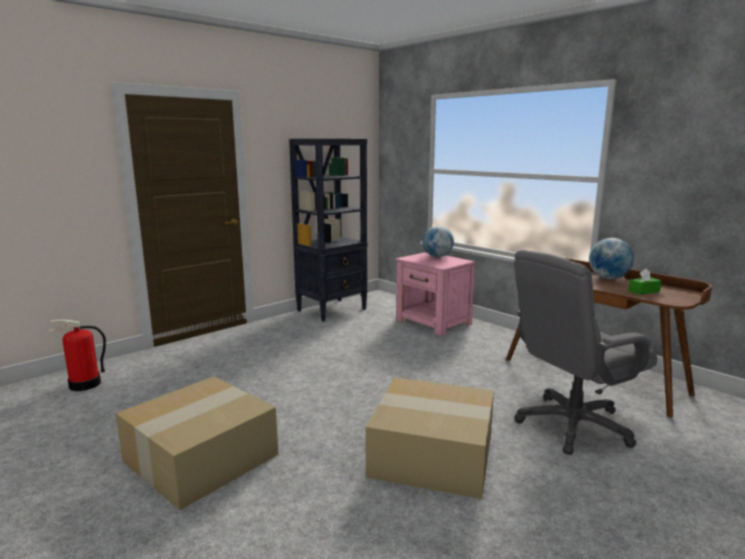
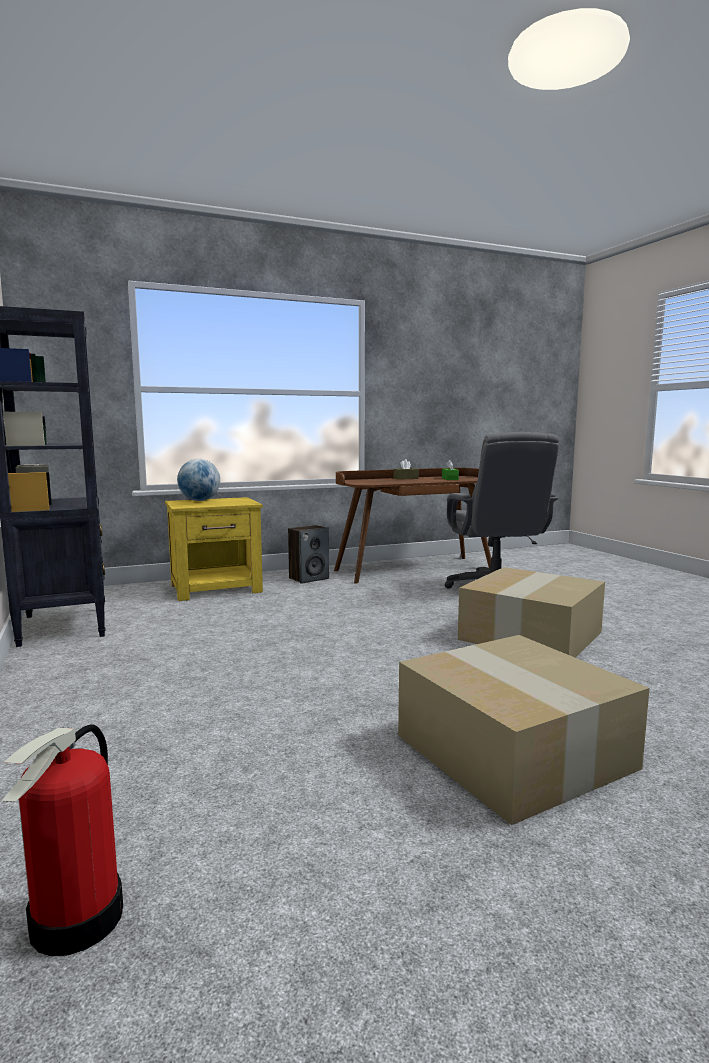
camera: 70 degrees left, 5 degrees down
(433, 322) = (217, 588): pink nightstand -> yellow nightstand
(496, 342) = (309, 578): none -> speaker
(608, 278) = (405, 478): globe -> brown tissue box

